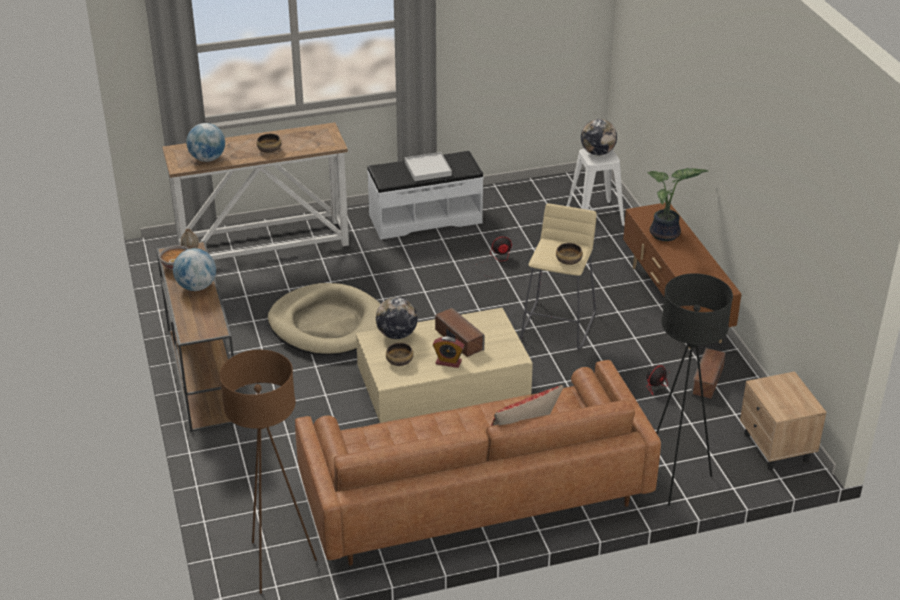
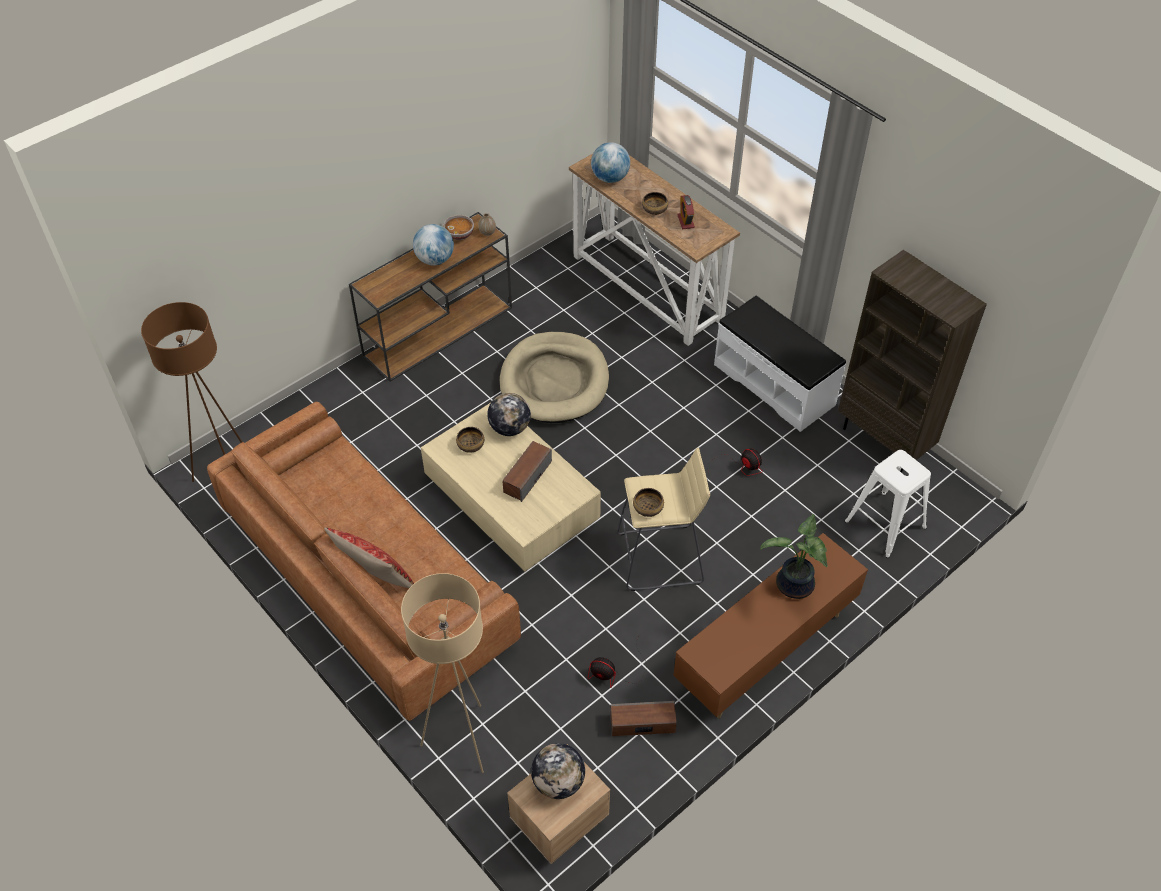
camera: 65 degrees right, 15 degrees up
(427, 169) = (782, 341): white tray -> none
(448, 362) = (488, 481): alarm clock -> alarm clock (685, 221)
(519, 191) = (884, 441): none -> brown bookcase
(597, 152) = (905, 467): globe -> globe (558, 782)
(675, 480) = (462, 739): black floor lamp -> beige floor lamp

